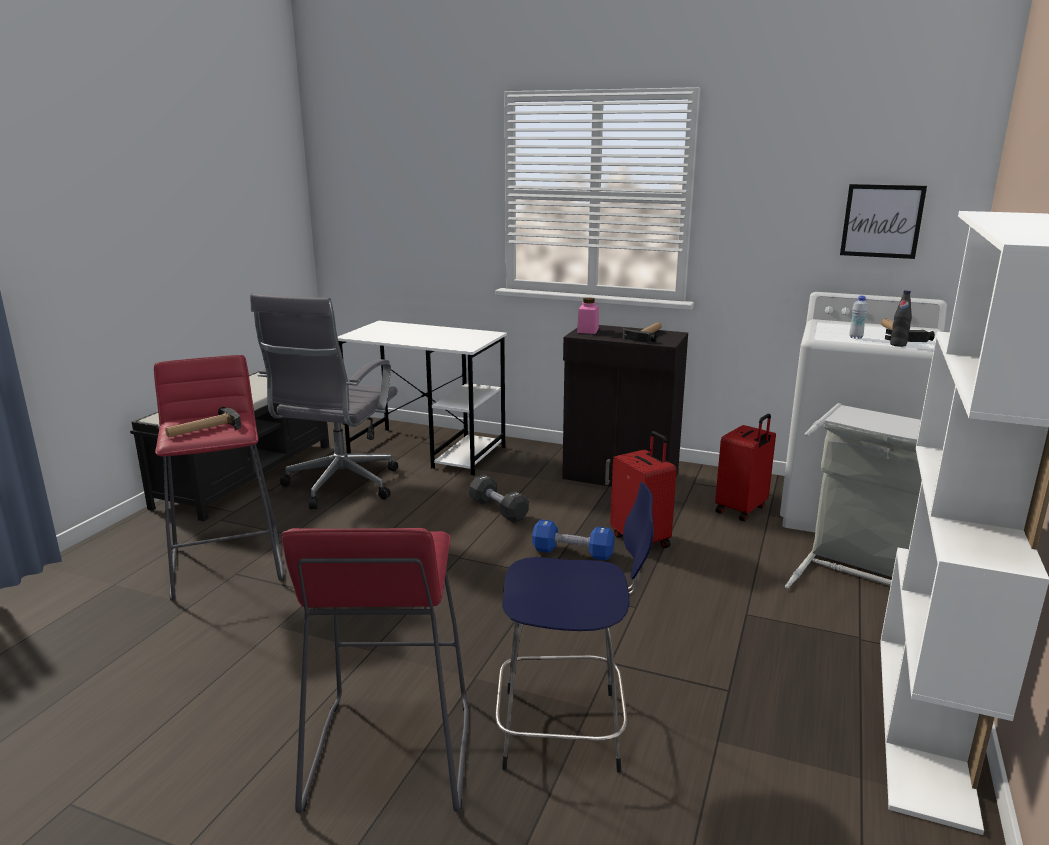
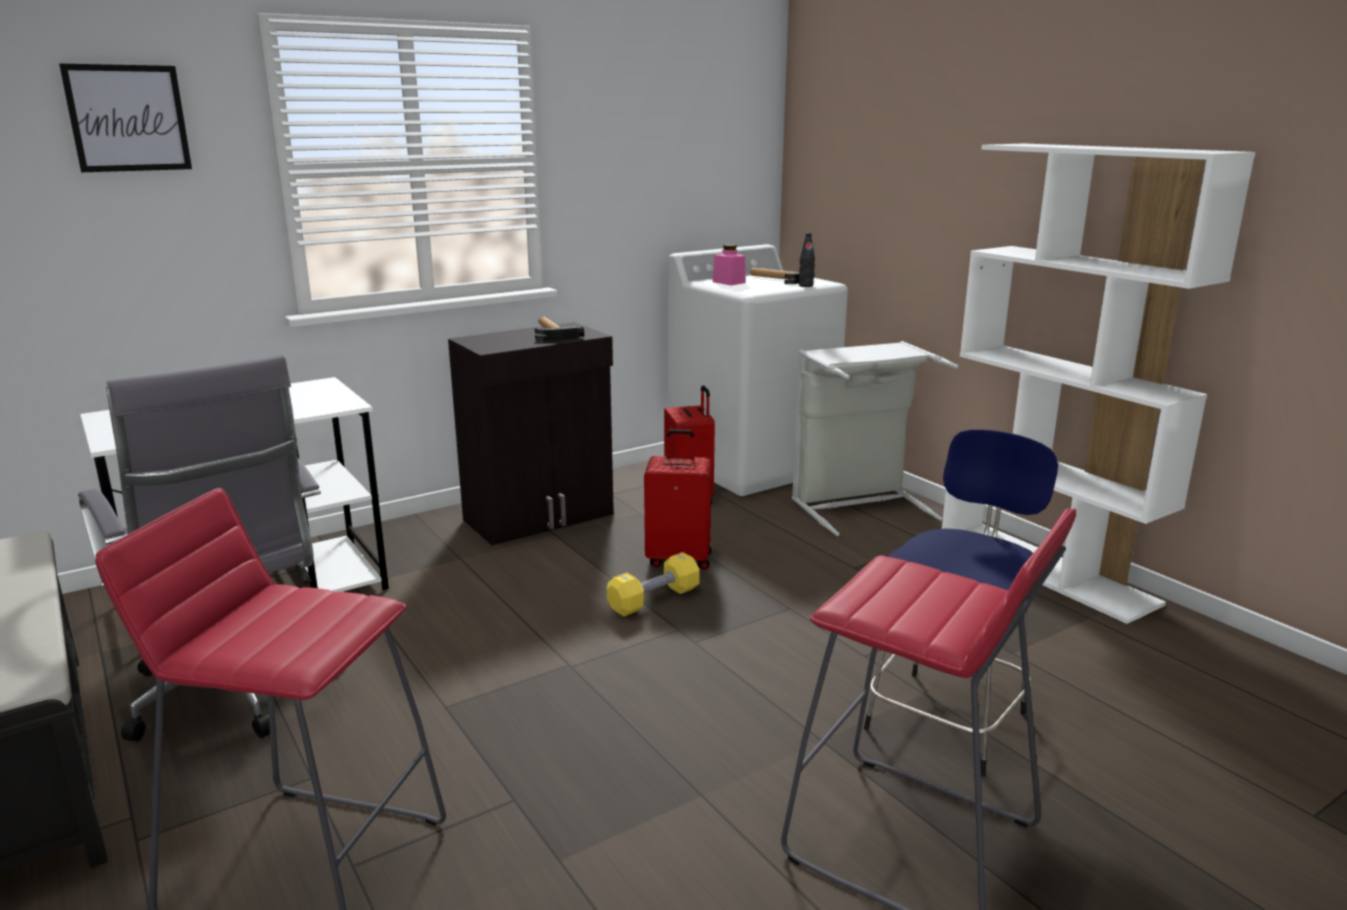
camera: 55 degrees left, 0 degrees up
(204, 429) = (299, 628): hammer -> none
(498, 509) = (499, 604): black dumbbell -> none
(572, 552) = (654, 599): blue dumbbell -> yellow dumbbell
(588, 330) = (482, 343): pink jar -> pink jar (729, 282)
(855, 337) = (766, 287): white bottle -> none
(882, 221) = (711, 174): picture -> picture (128, 118)

